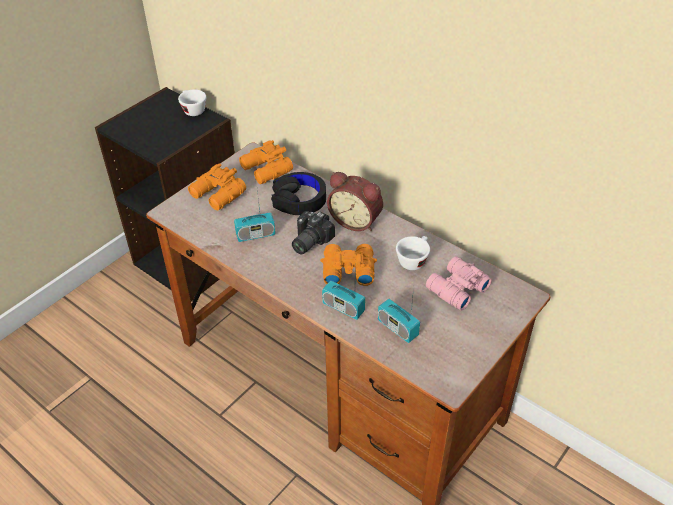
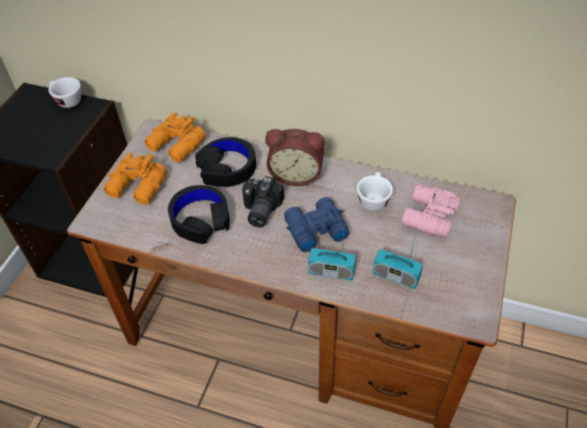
camera: 20 degrees left, 5 degrees up
(255, 235) = (200, 219): radio -> black headphones
(347, 269) = (314, 229): orange binoculars -> blue binoculars

